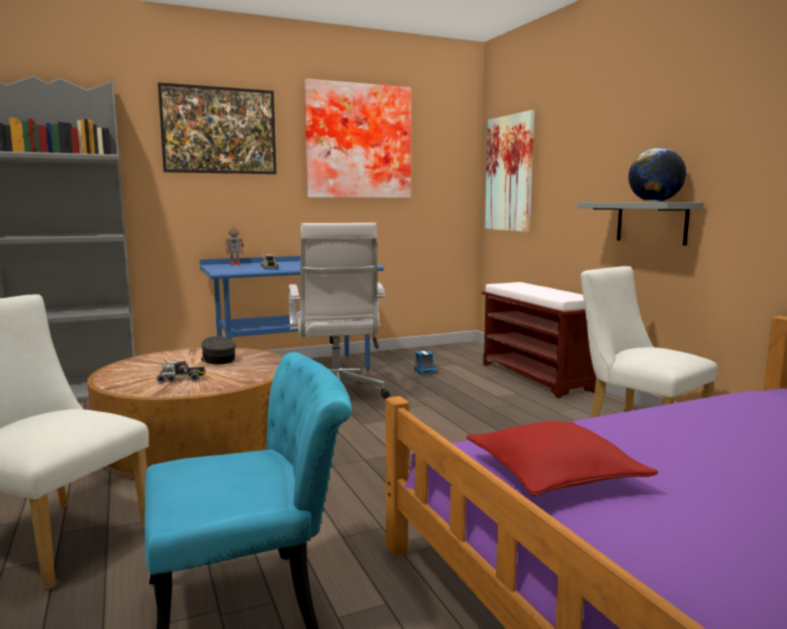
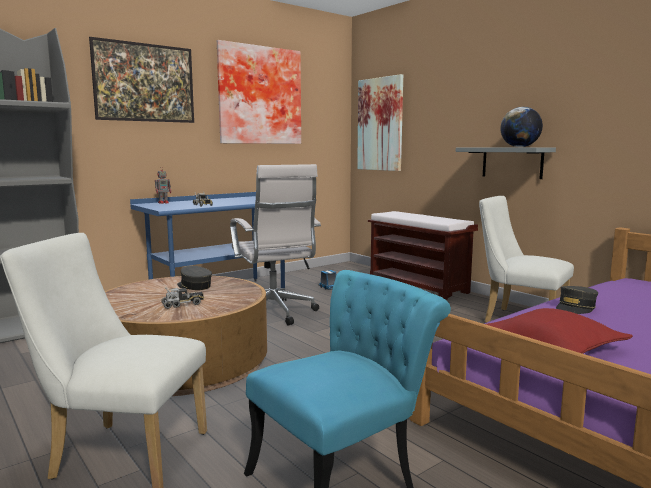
camera: 15 degrees left, 0 degrees up
(648, 424) = (575, 308): none -> grey cap

